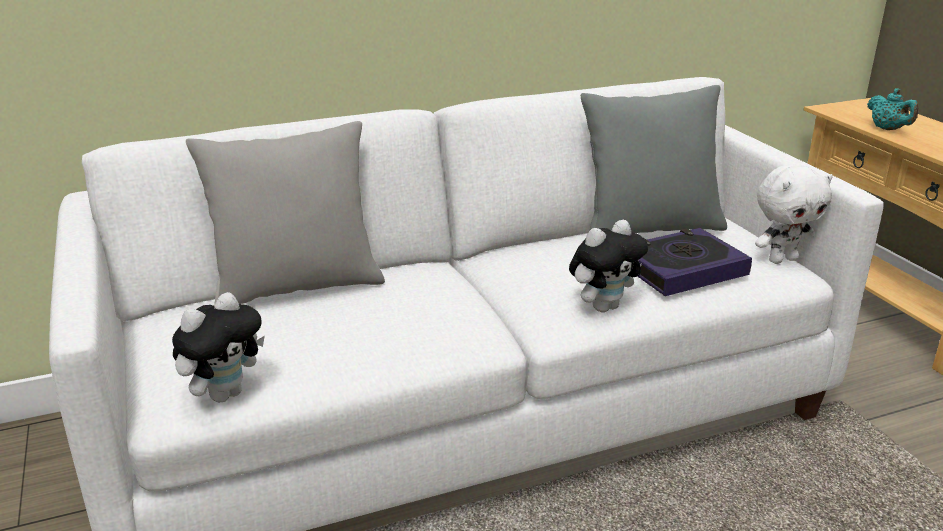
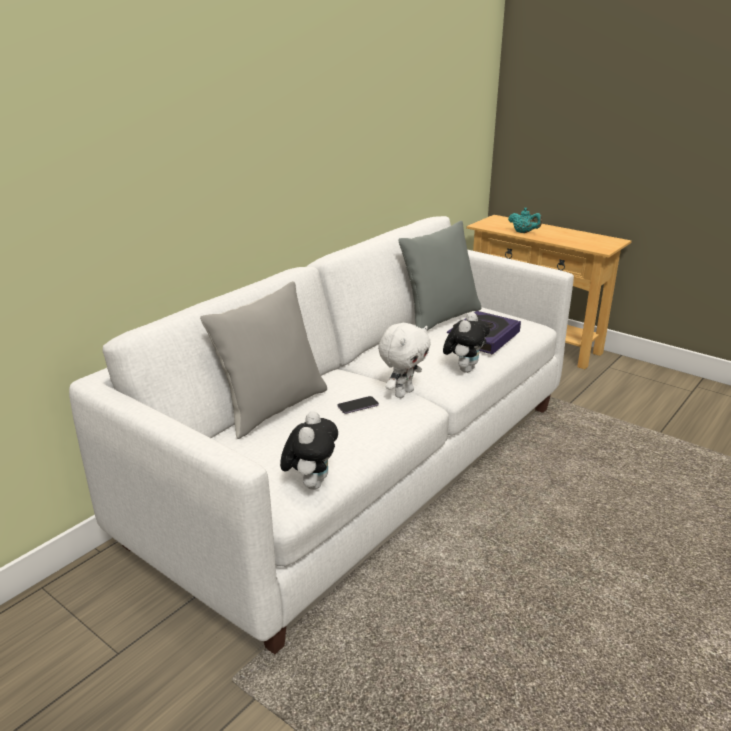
camera: 30 degrees left, 0 degrees up
(396, 314) = (358, 406): none -> phone
(782, 259) = (521, 320): white plush toy -> white plush toy (403, 393)

